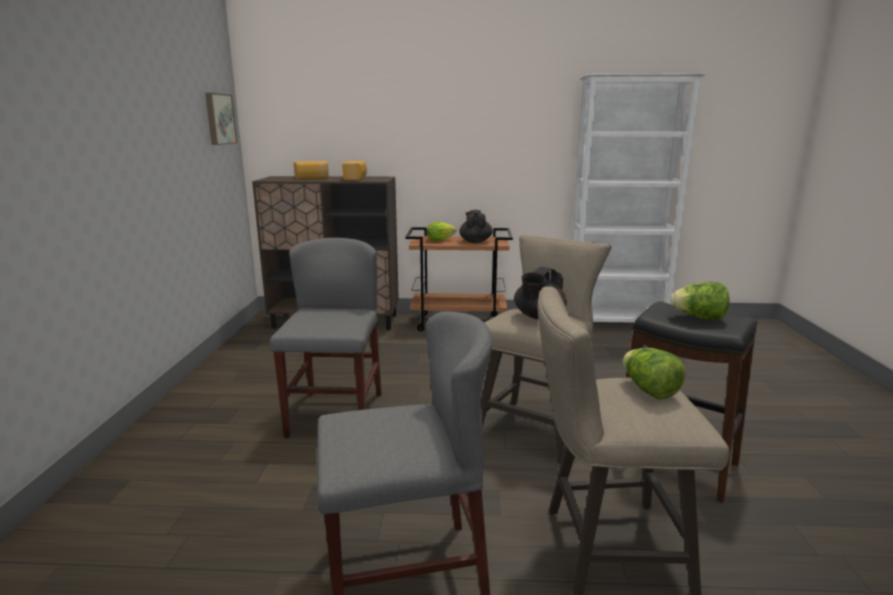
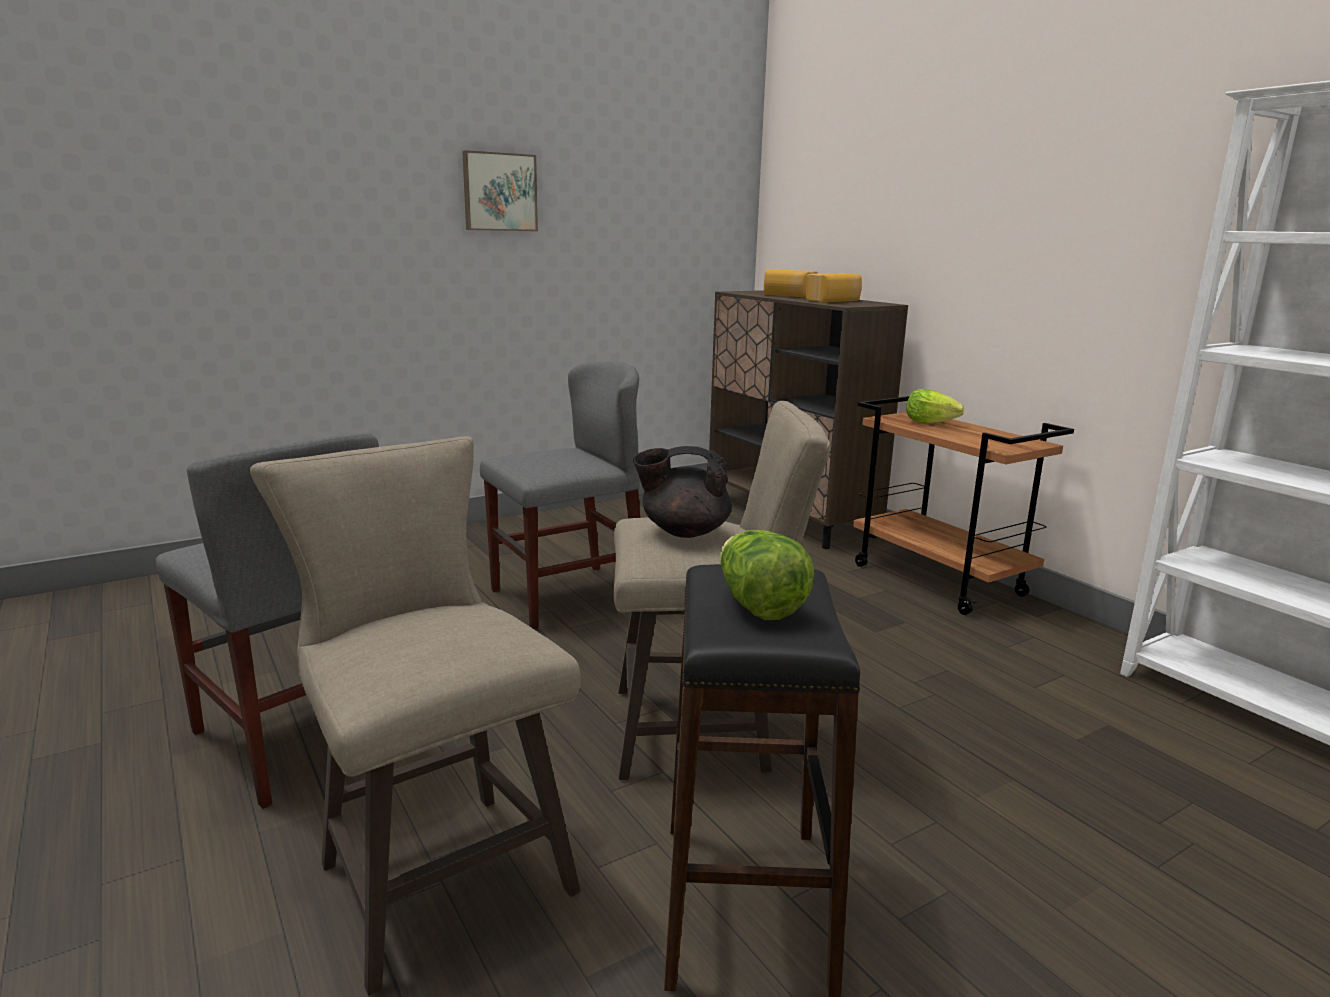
camera: 55 degrees right, 0 degrees up
(219, 119) = (705, 207): picture -> picture (499, 192)
(475, 241) = (975, 437): black teapot -> none
(649, 390) = (454, 636): lettuce -> none

